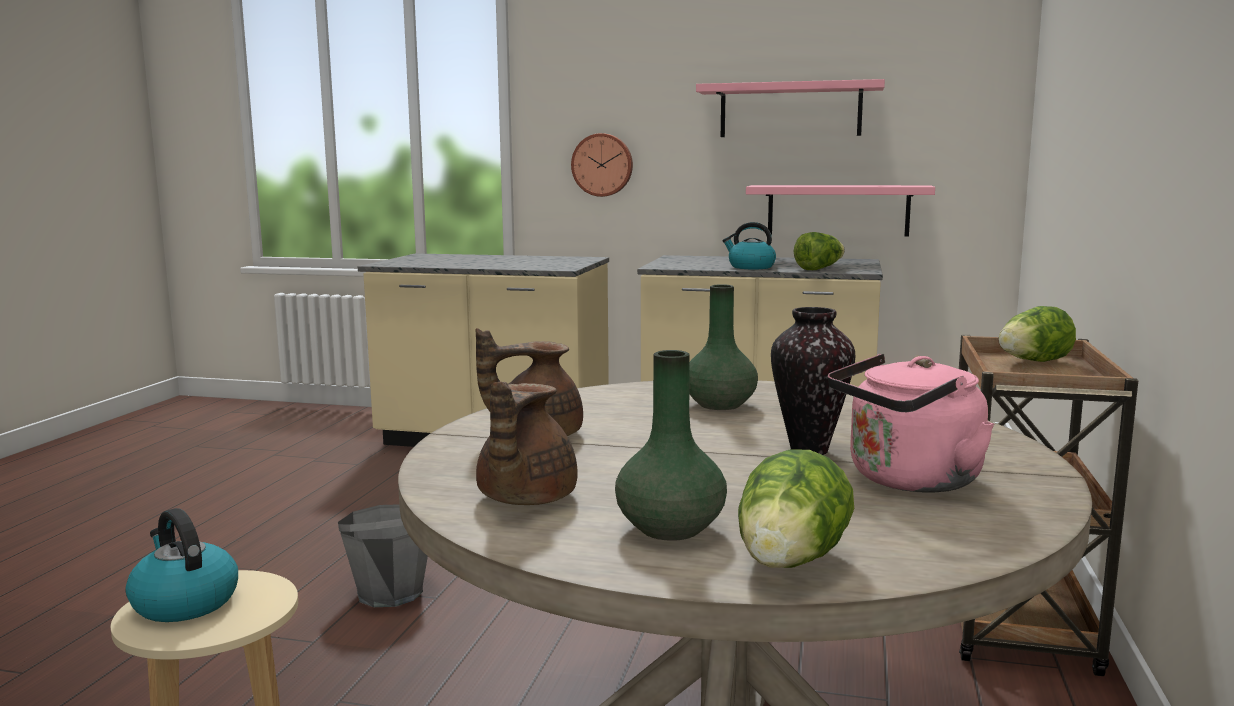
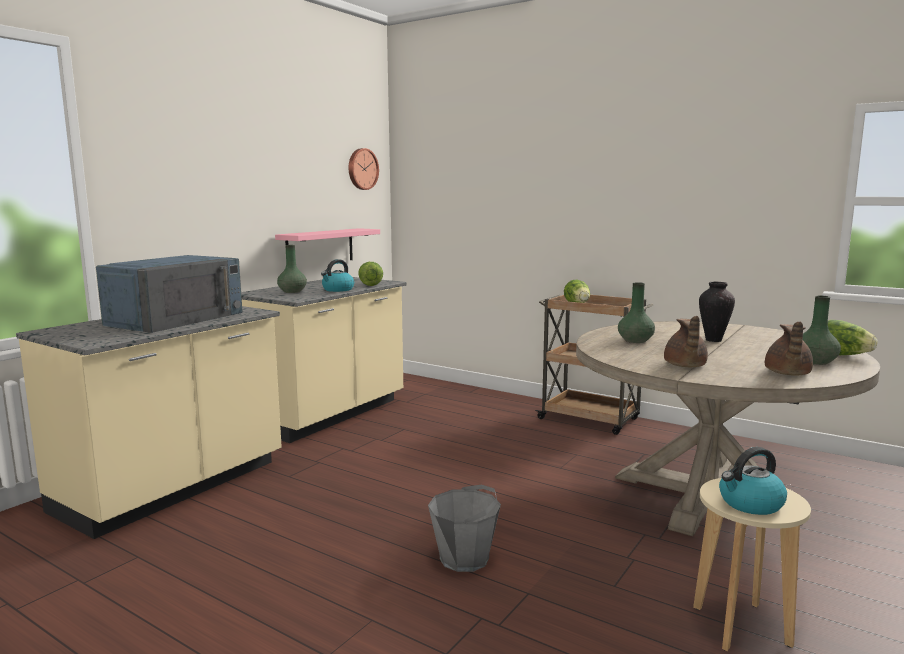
camera: 70 degrees left, 0 degrees up
(502, 262) = (176, 318): none -> blue microwave
(524, 499) = (787, 373): brown teapot -> brown teapot turned 75 degrees clockwise
(602, 165) = (174, 224): wall clock -> wall clock (362, 169)
(708, 261) = (292, 291): none -> green vase
(790, 110) = (292, 181): pink shelf -> none
(908, 480) = (752, 337): pink kettle -> none

